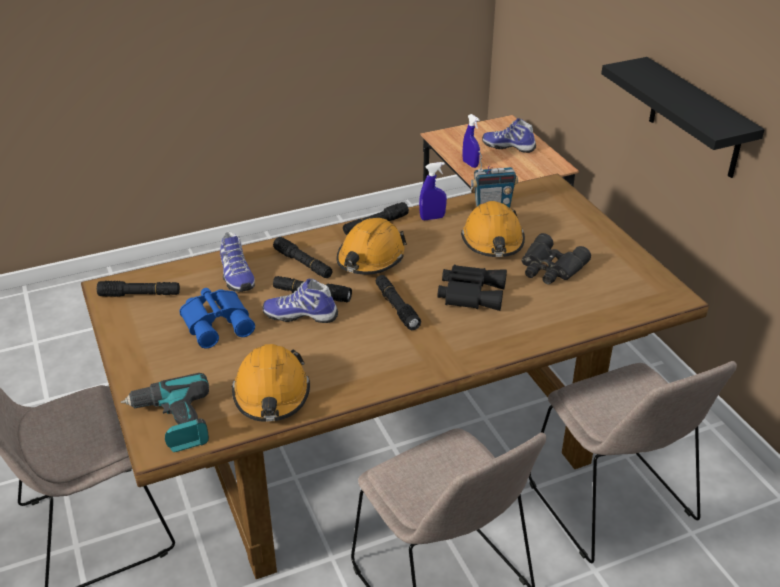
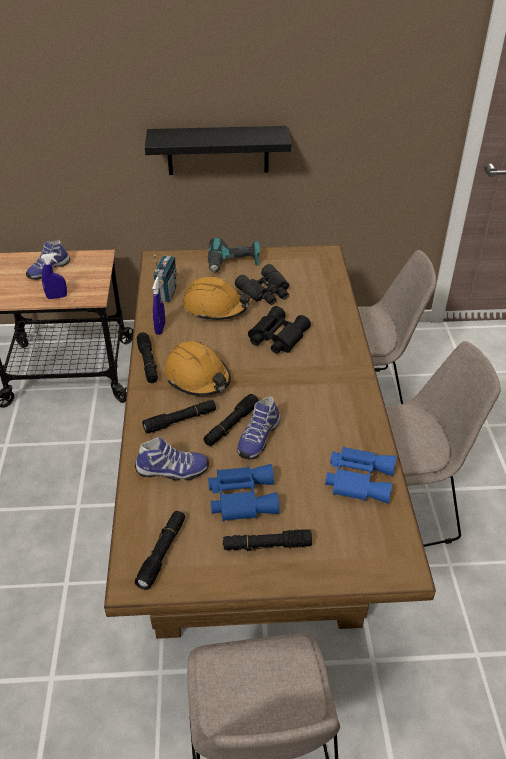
camera: 70 degrees left, 5 degrees up
(173, 422) = (374, 552): power drill -> power drill (233, 263)
(271, 394) = (358, 478): orange hard hat -> blue binoculars
(396, 307) = (275, 379): black flashlight -> black flashlight (266, 545)

